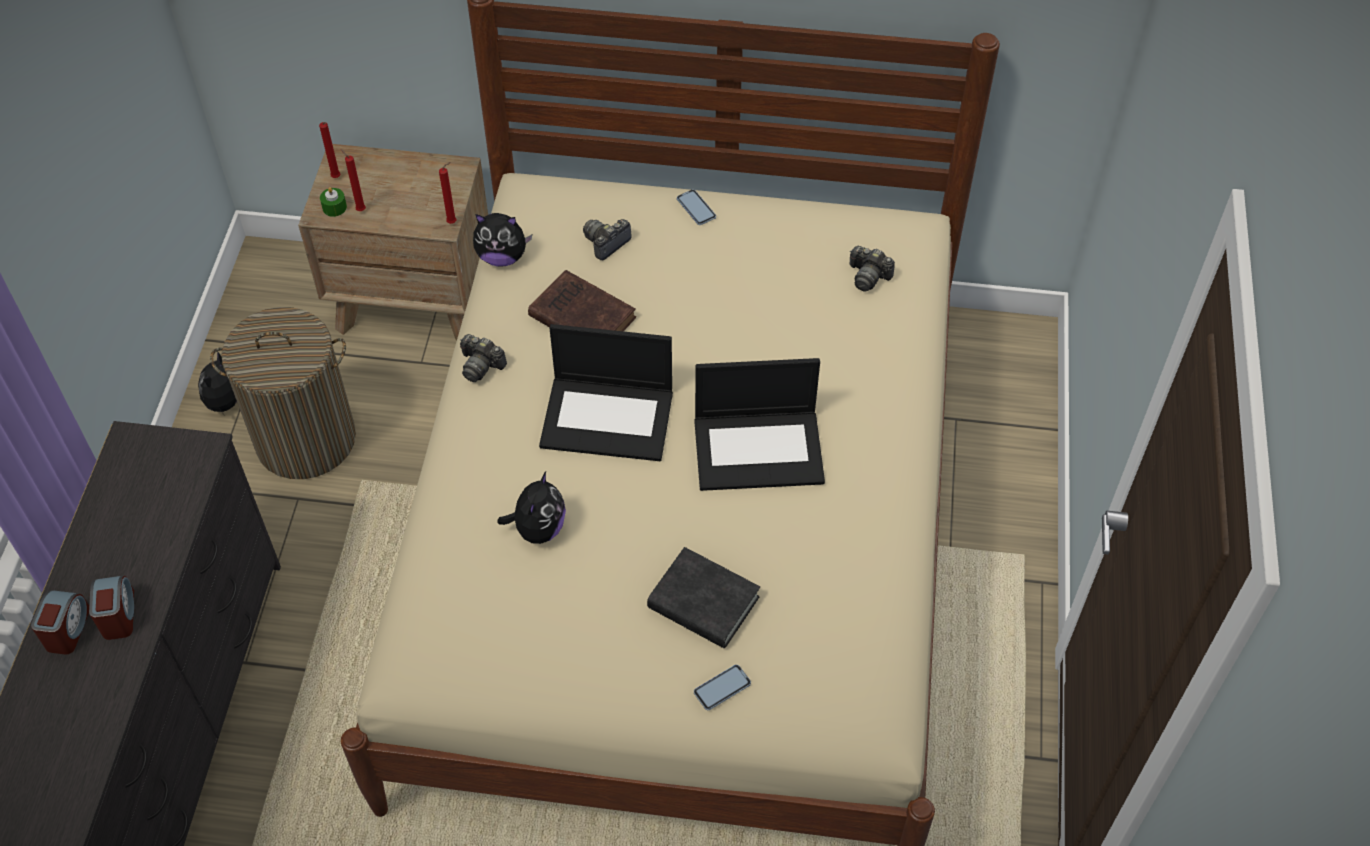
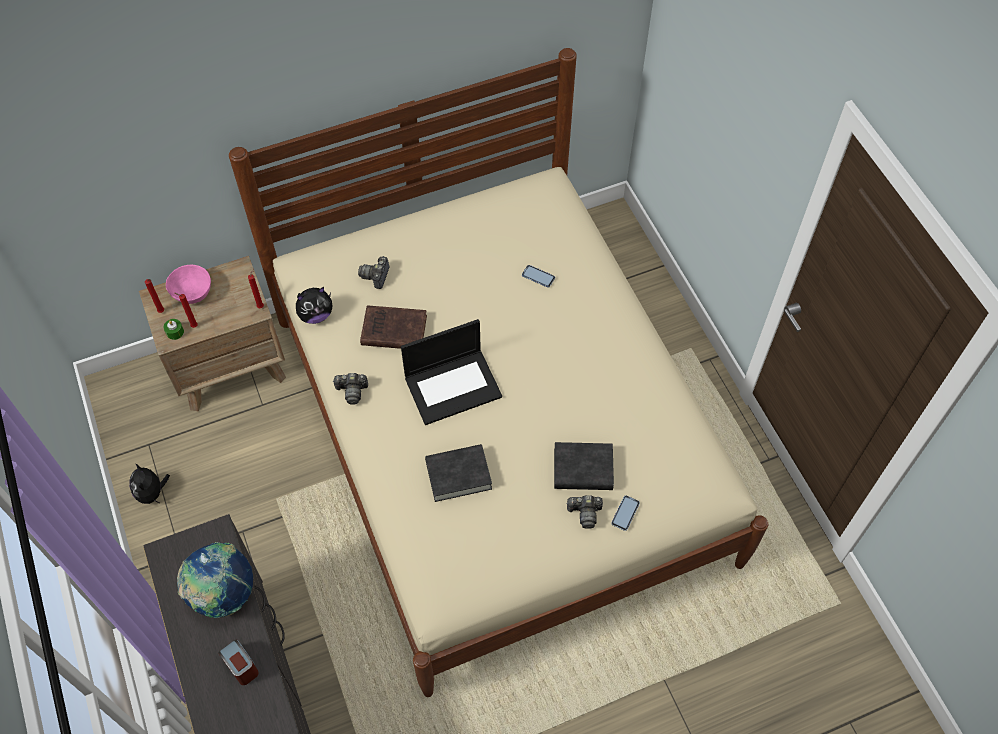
camera: 30 degrees left, 5 degrees up
(68, 630) = (214, 693): alarm clock -> none
(159, 521) = (223, 593): none -> globe
(306, 439) = (221, 490): laundry basket -> none
(385, 172) = (192, 293): none -> pink bowl
(538, 529) = (458, 475): plush toy -> black book
(696, 208) = (415, 228): phone -> phone (538, 276)
(759, 449) = (553, 361): laptop -> none
(868, 276) = (544, 225): camera -> camera (585, 513)

